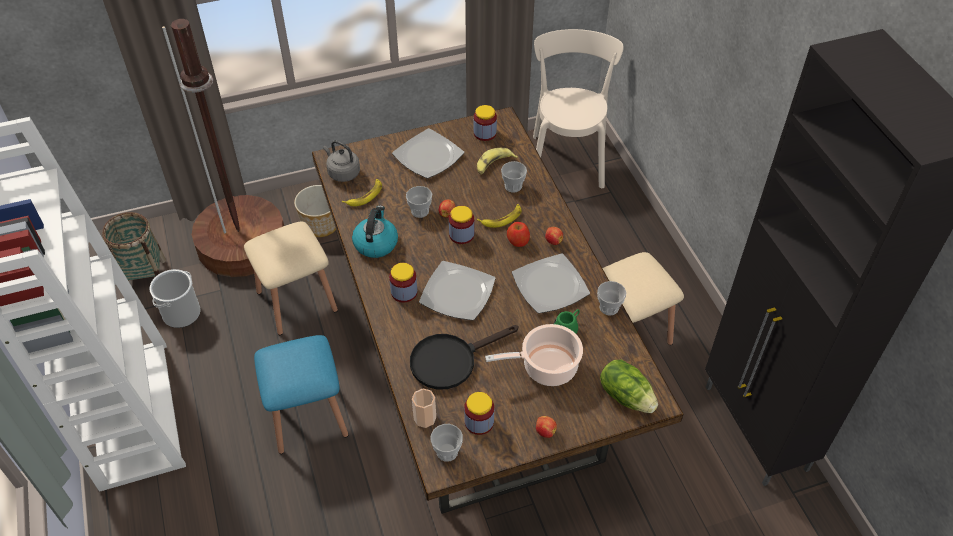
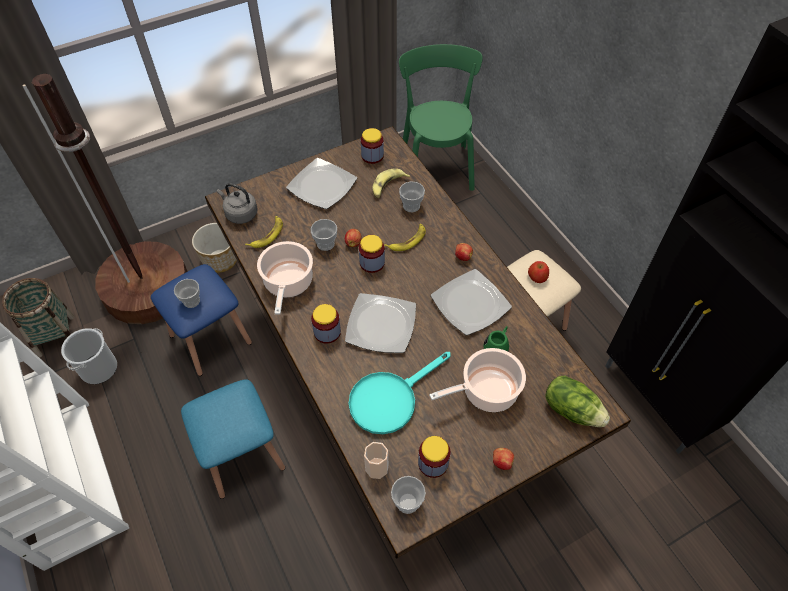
camera: 10 degrees left, 5 degrees up
(296, 301) = (210, 339): beige stool -> blue stool
(375, 243) = (288, 283): kettle -> cooking pot
(451, 360) = (390, 398): black frying pan -> turquoise frying pan
(518, 240) = (428, 261): apple -> apple (537, 277)
(568, 158) = (436, 166): beige chair -> green chair
(609, 307) = (532, 318): cup -> cup (191, 301)

